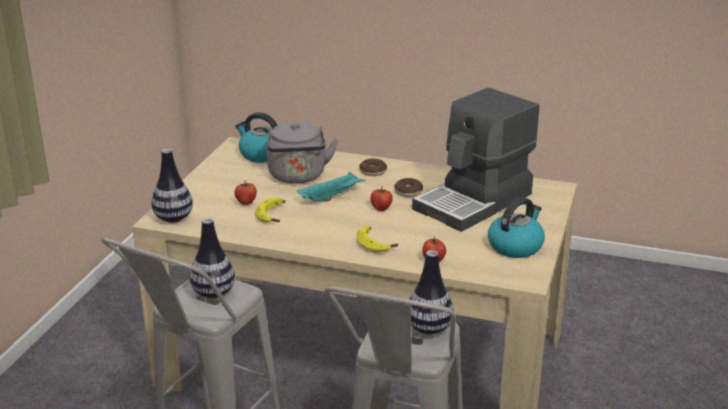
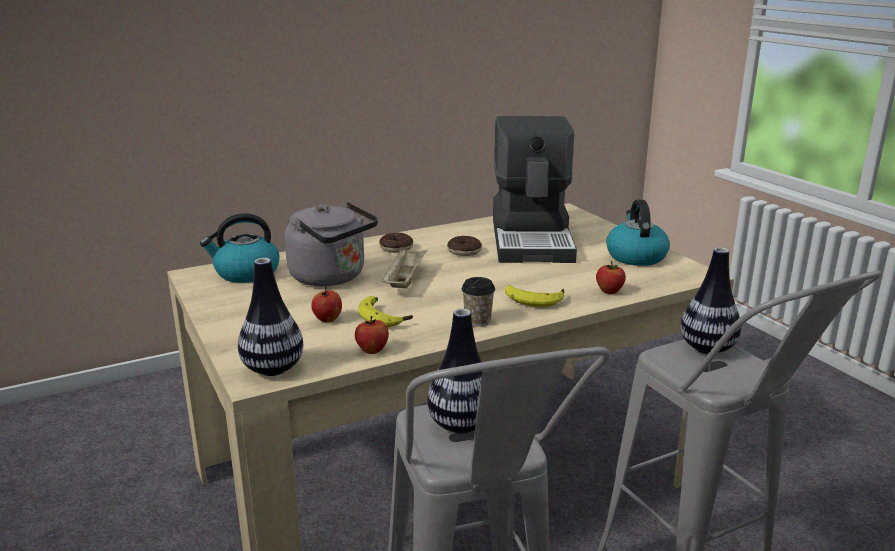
camera: 45 degrees left, 5 degrees down
(315, 241) = (477, 321): none -> cup
(331, 196) = (404, 280): turquoise tray -> beige tray
(381, 209) = (472, 272): apple -> apple (372, 350)

